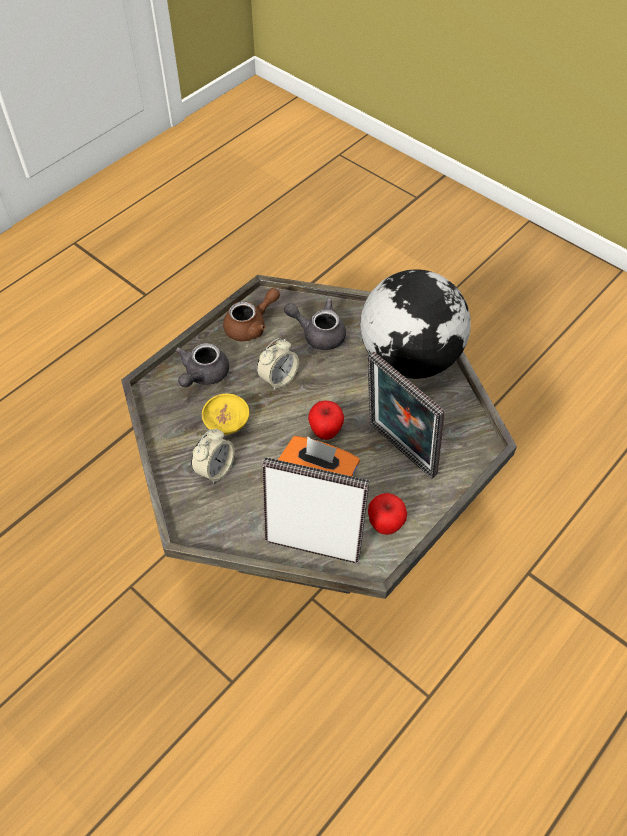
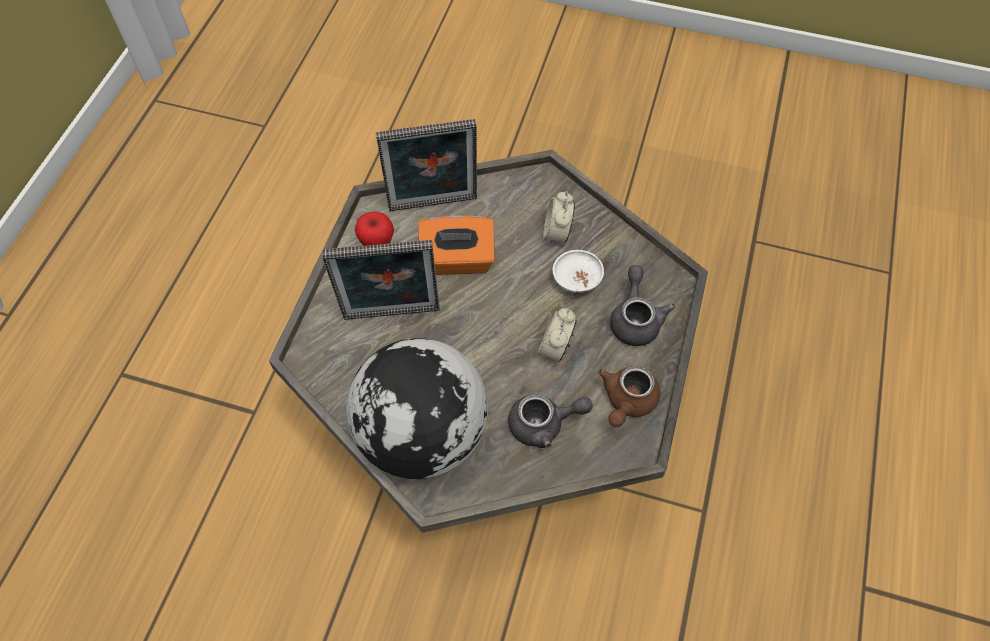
camera: 155 degrees right, 5 degrees up
(226, 422) = (576, 280): yellow bowl -> white bowl
(325, 432) = (474, 309): apple -> none
(398, 451) = (392, 317): picture frame -> picture frame turned 150 degrees clockwise

